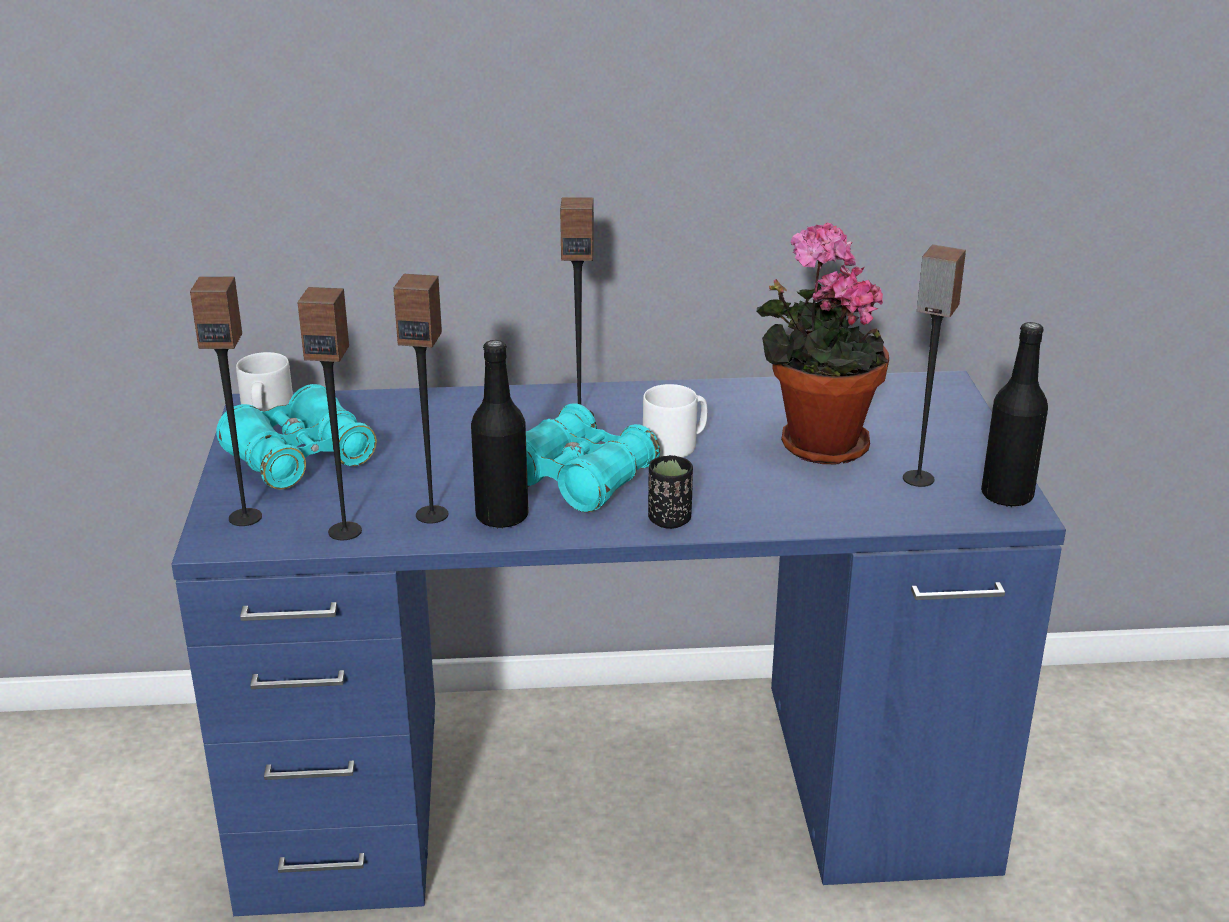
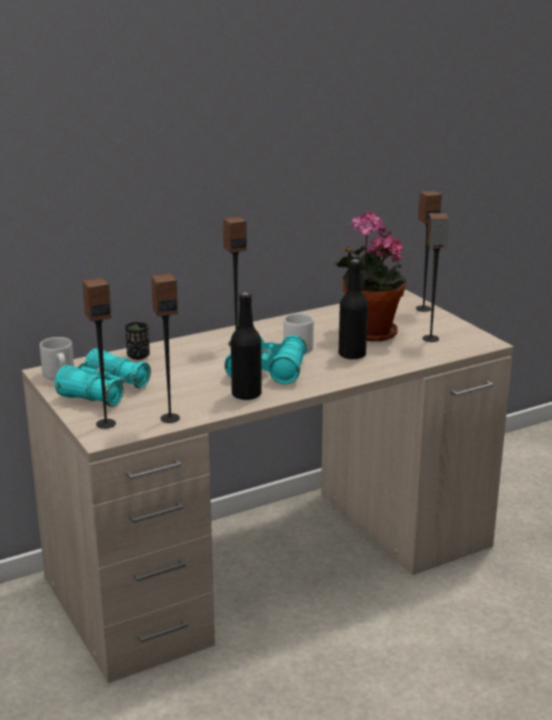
camera: 25 degrees left, 5 degrees down
(432, 514) = (208, 401): speaker -> speaker (423, 308)
(616, 789) = (276, 562): blue desk -> beige desk
(669, 520) = (332, 379): black cup -> black cup (138, 356)
(1007, 496) = (476, 338): black bottle -> black bottle (352, 355)

